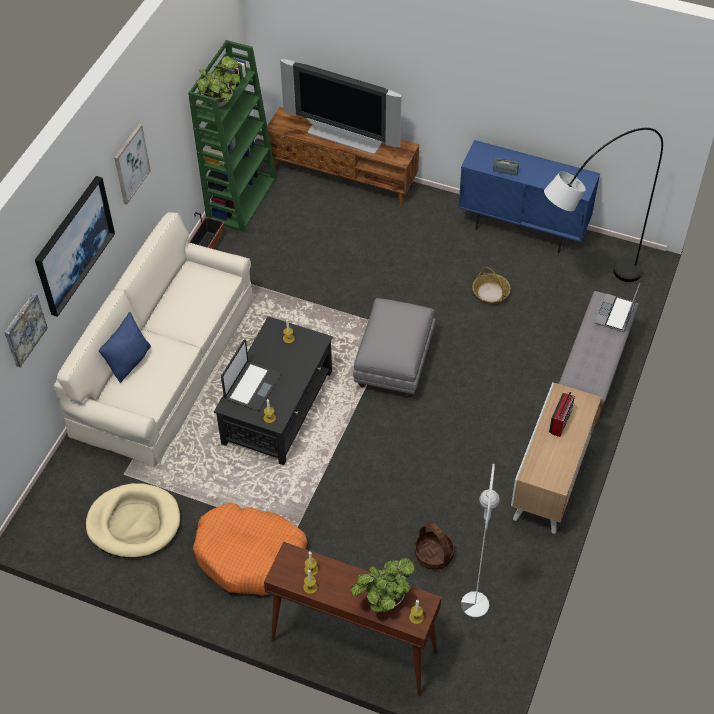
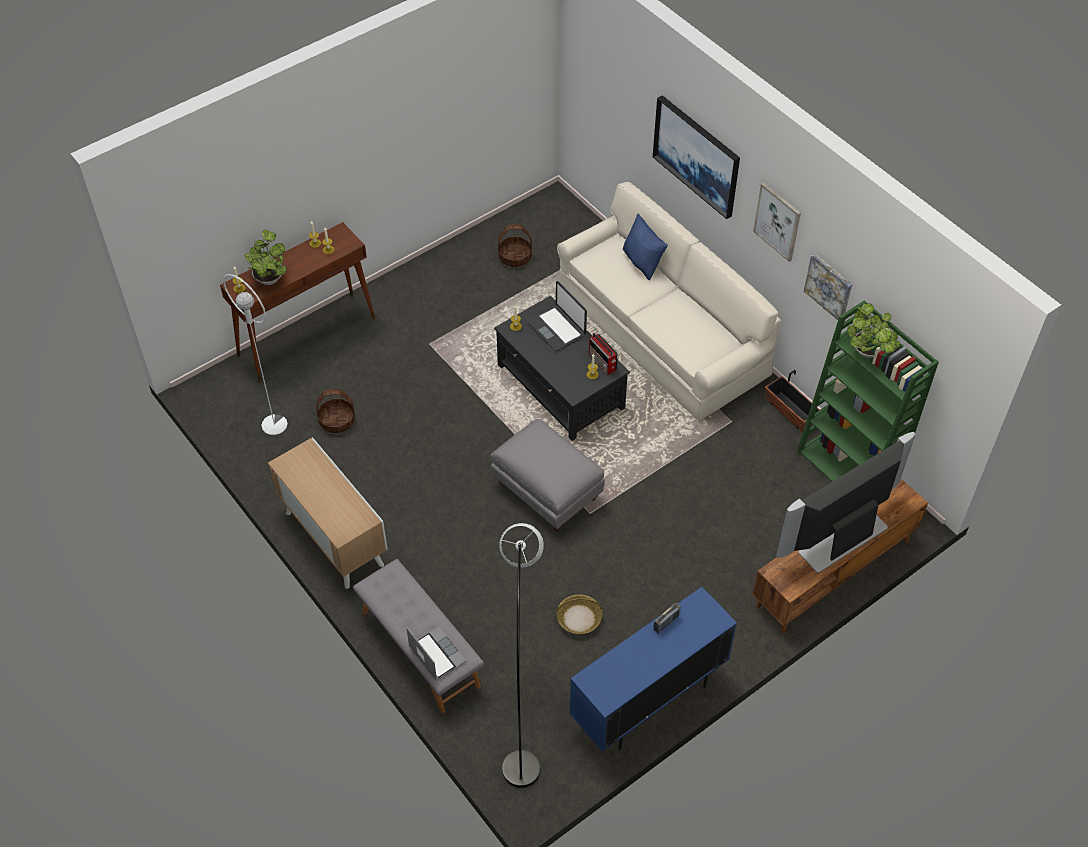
camera: 120 degrees right, 0 degrees up
(24, 329) = (634, 116): picture -> picture (829, 286)
(134, 523) = (515, 257): beige dog bed -> basket
(251, 556) = (430, 311): orange dog bed -> none
(560, 421) = (338, 501): radio -> radio (603, 363)

